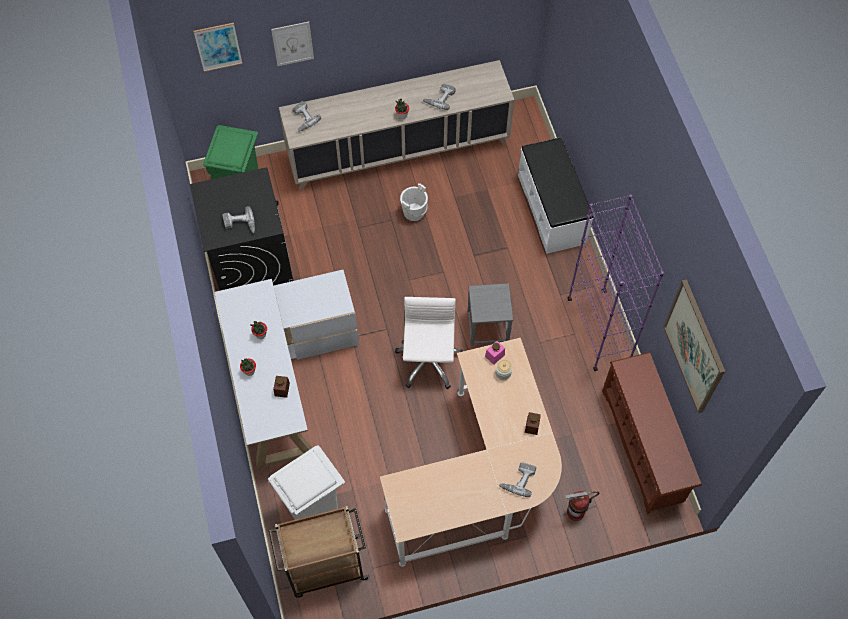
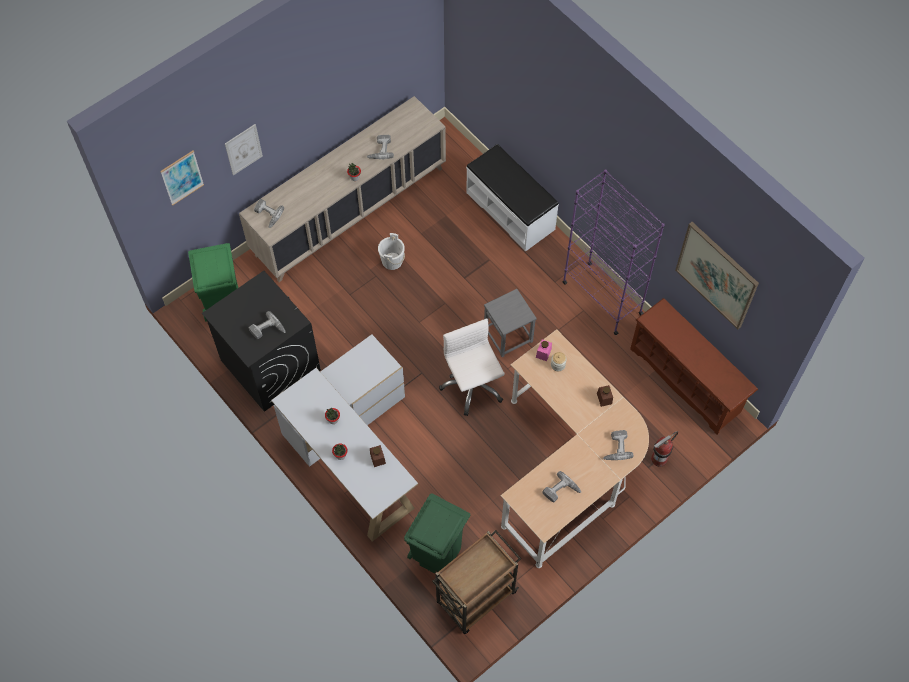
camera: 25 degrees left, 0 degrees up
(312, 506) = (437, 552): white trash can -> green trash can
(441, 499) = (561, 491): none -> power drill

